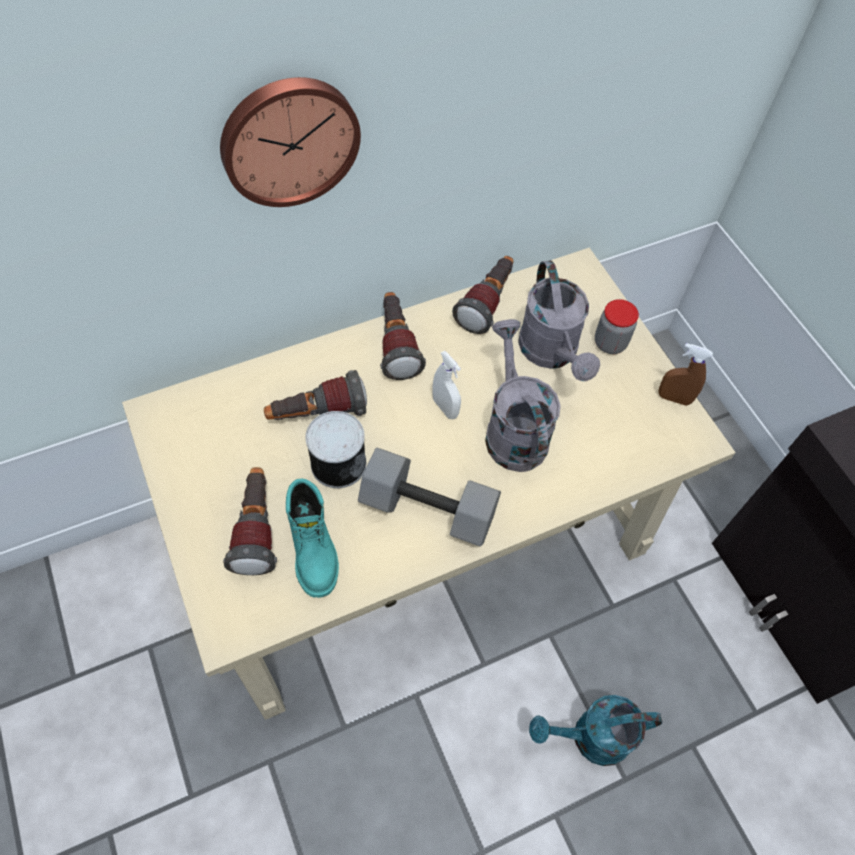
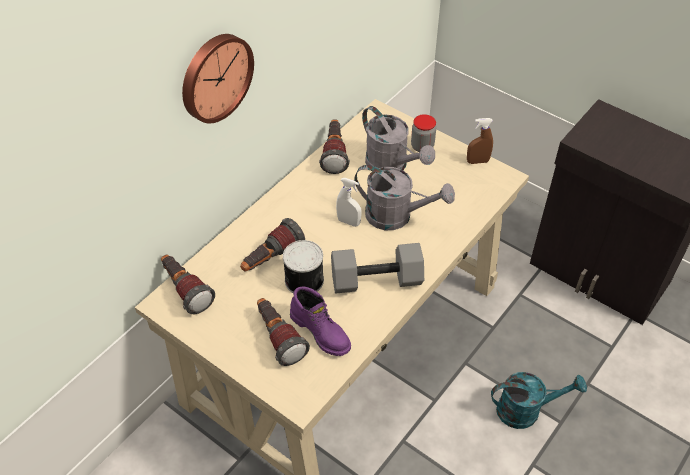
camera: 25 degrees left, 10 degrees down
(314, 547) = (321, 331): turquoise boot -> purple boot
(396, 345) = (294, 199): flashlight -> flashlight (185, 290)
(513, 429) = (397, 216): grey watering can -> grey watering can turned 150 degrees clockwise
(590, 738) = (526, 410): turquoise watering can -> turquoise watering can turned 150 degrees counterclockwise

